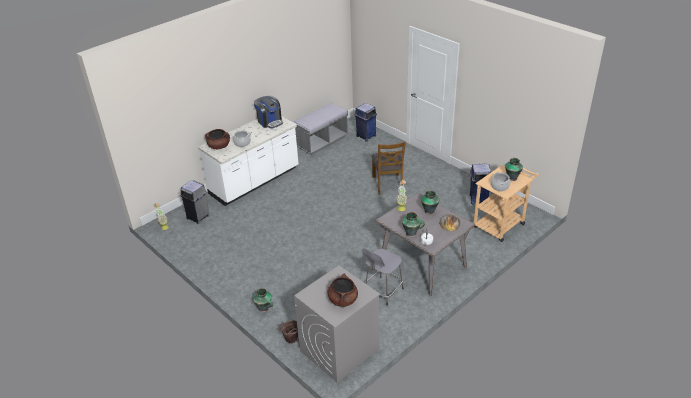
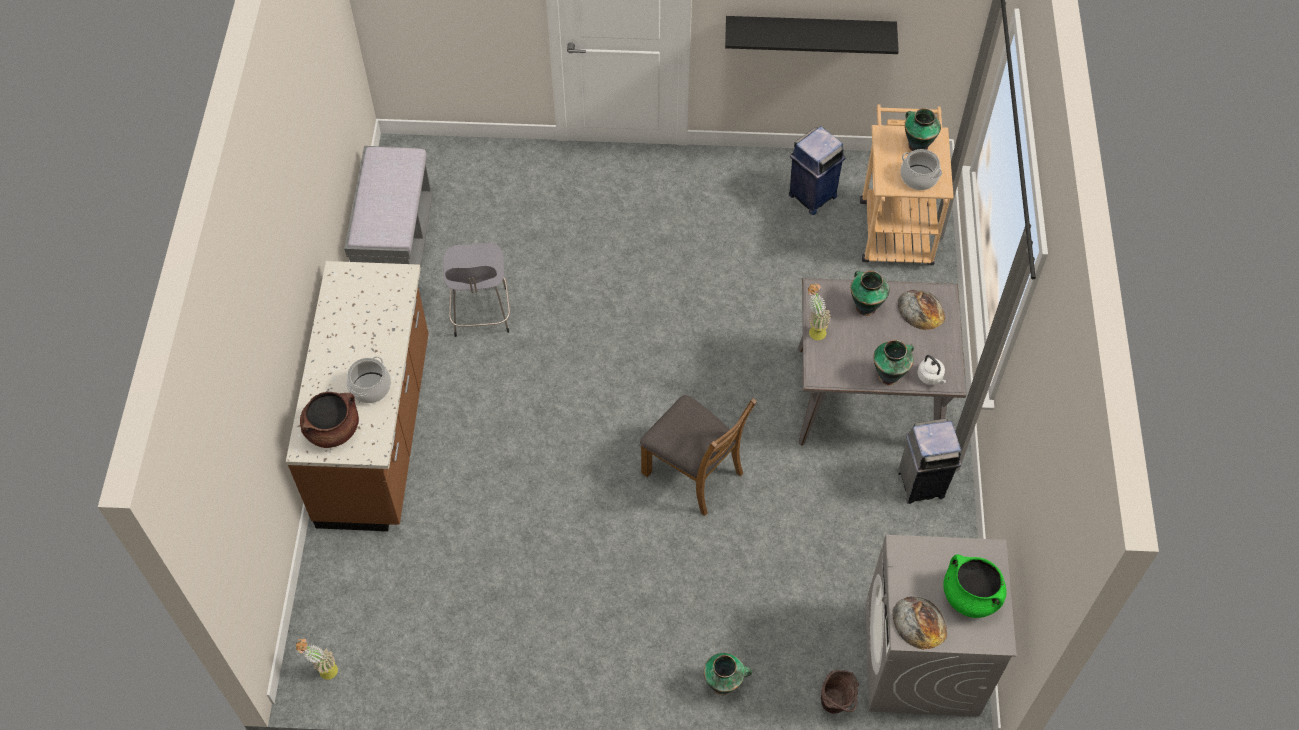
camera: 45 degrees left, 20 degrees up
(198, 217) = (366, 595): grey trash can -> grey trash can (922, 483)
(255, 182) = (377, 432): white counter -> brown counter
(270, 121) = (356, 293): coffee machine -> none
(314, 294) = (919, 622): none -> bread
(343, 300) = (970, 596): brown cooking pot -> green cooking pot
(366, 136) = (466, 173): blue trash can -> none
(382, 291) = (865, 499): grey stool -> grey stool (481, 314)
(388, 184) = (632, 263): brown chair -> brown chair (694, 472)
(497, 117) = (809, 31): none -> black shelf

